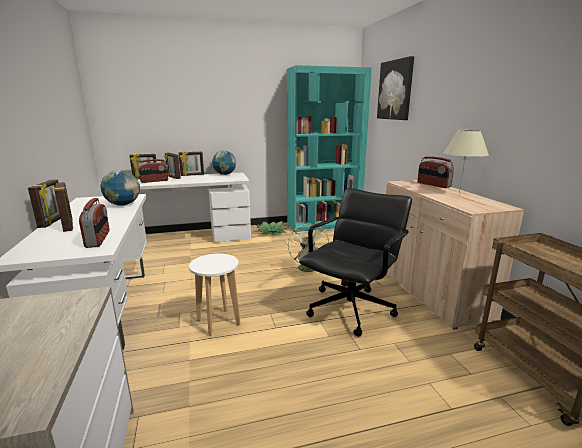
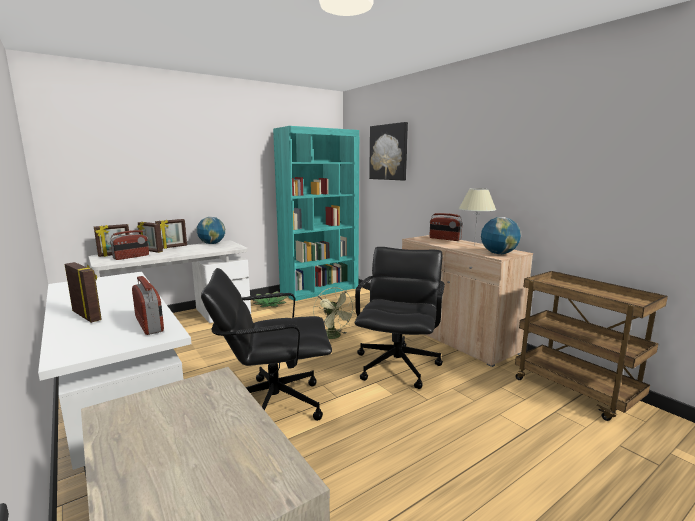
camera: 20 degrees left, 5 degrees down
(53, 222) = (57, 314): picture frame -> none
(123, 204) = (129, 285): globe -> globe (498, 253)
(218, 322) = (272, 404): white stool -> black office chair

